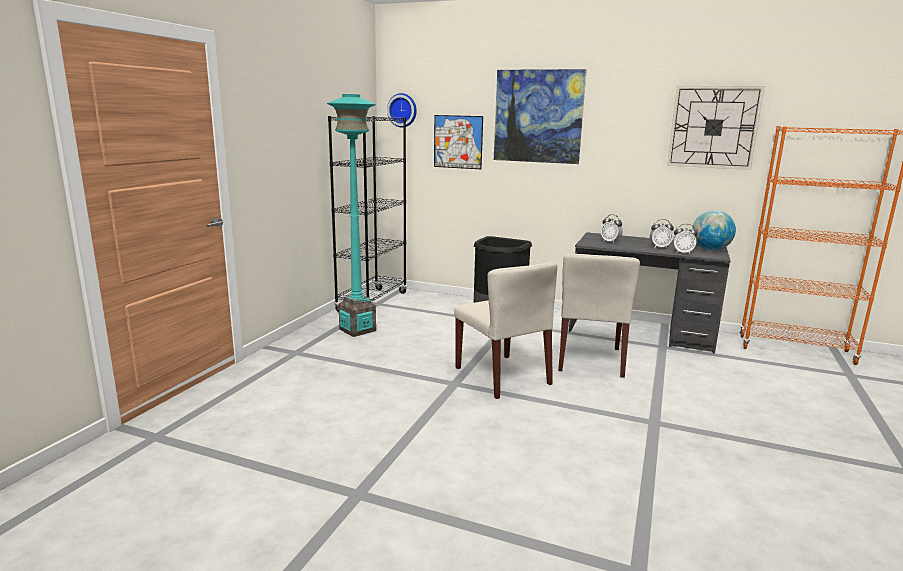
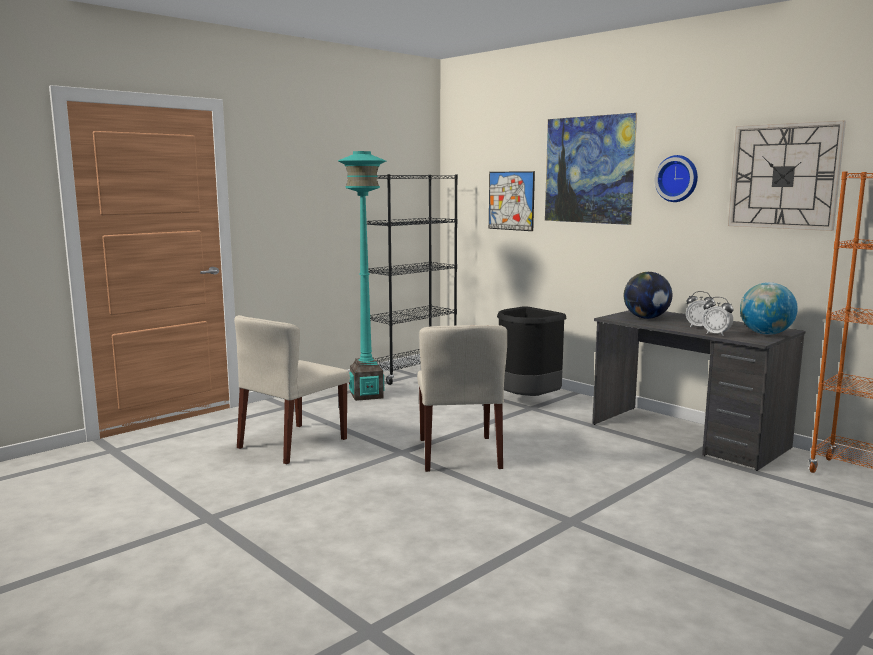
camera: 25 degrees right, 5 degrees down
(403, 110) = (462, 168): wall clock -> wall clock (677, 178)
(590, 359) = (580, 453): beige chair -> beige chair (292, 443)
(610, 242) = (646, 318): alarm clock -> globe

